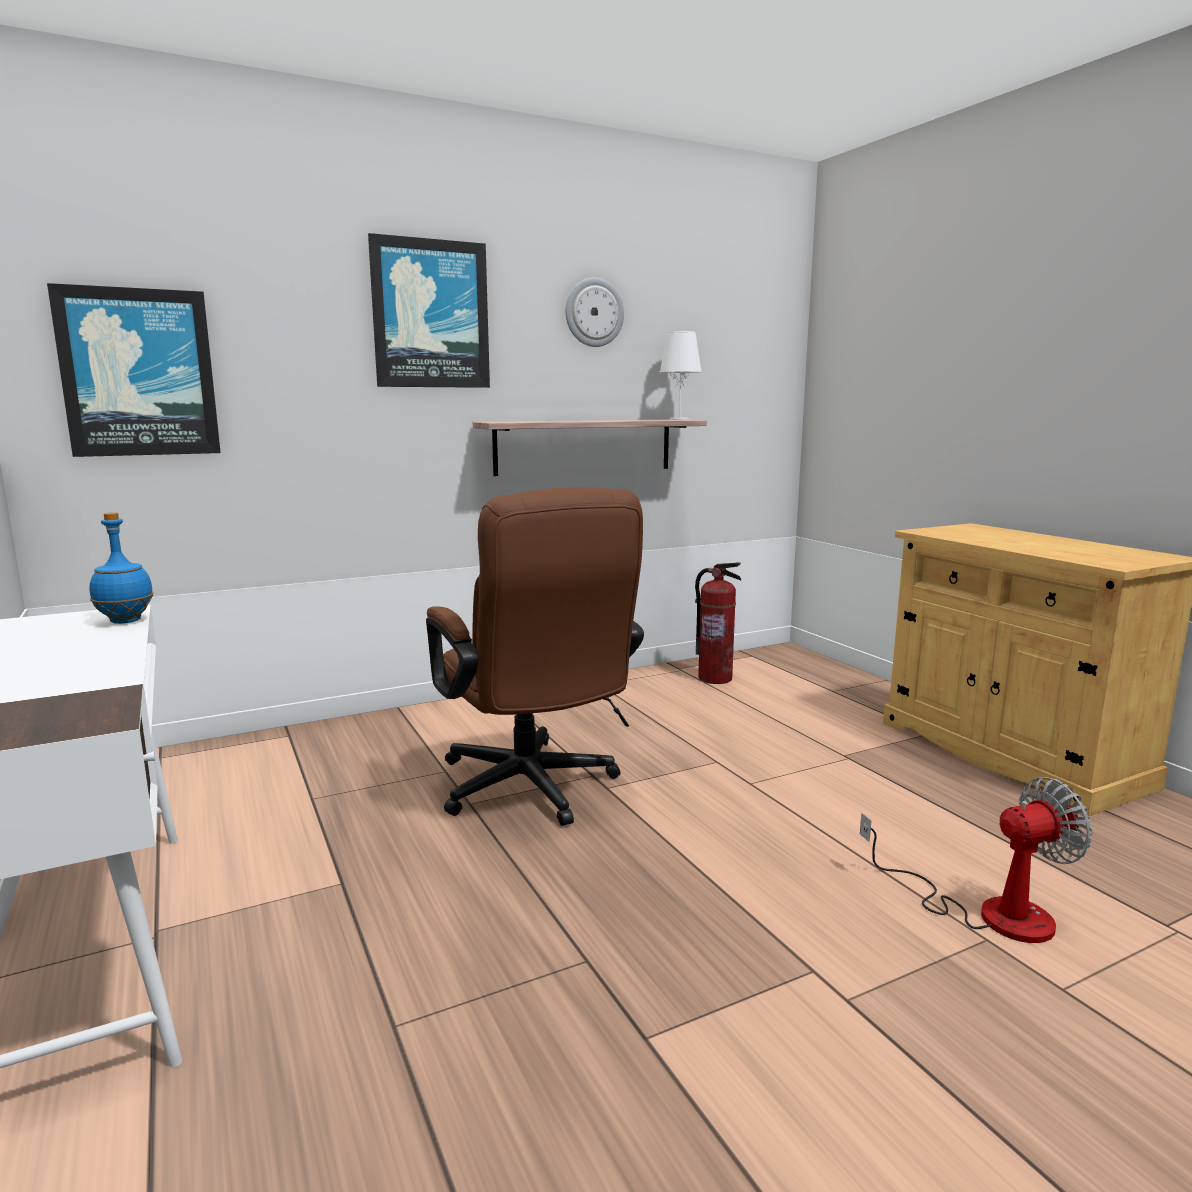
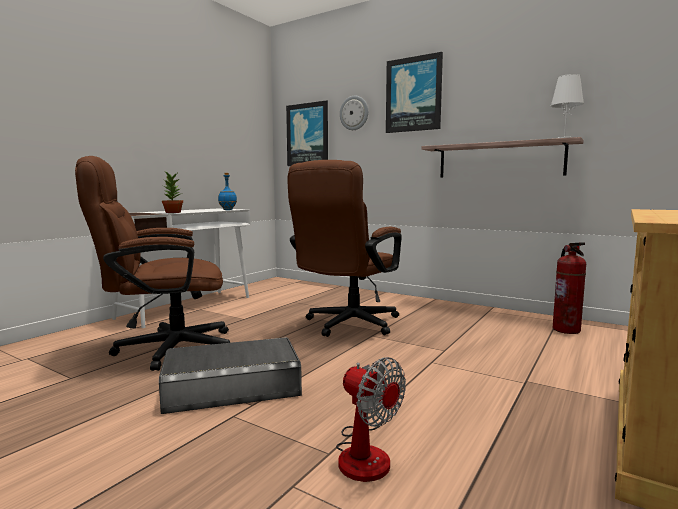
camera: 60 degrees right, 5 degrees down
(98, 676) = (172, 212): none -> potted plant
(423, 1041) = (164, 349): none -> brown office chair
(594, 312) = (511, 76): wall clock -> wall clock (354, 113)
(727, 977) = (232, 387): none -> grey storage box

